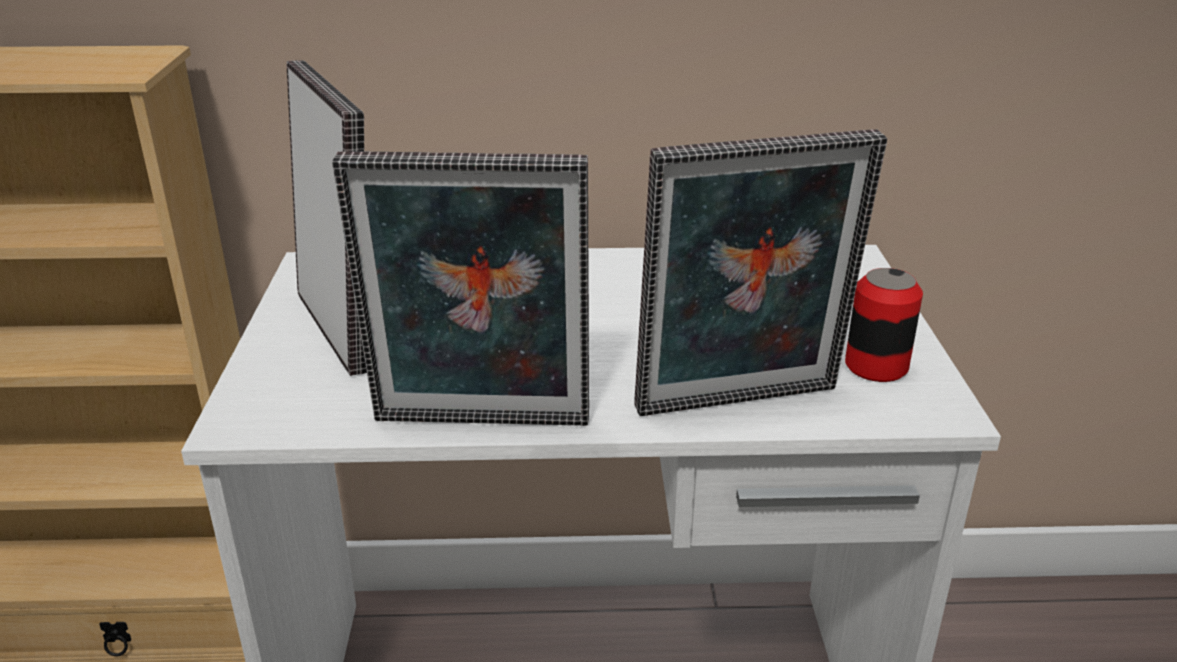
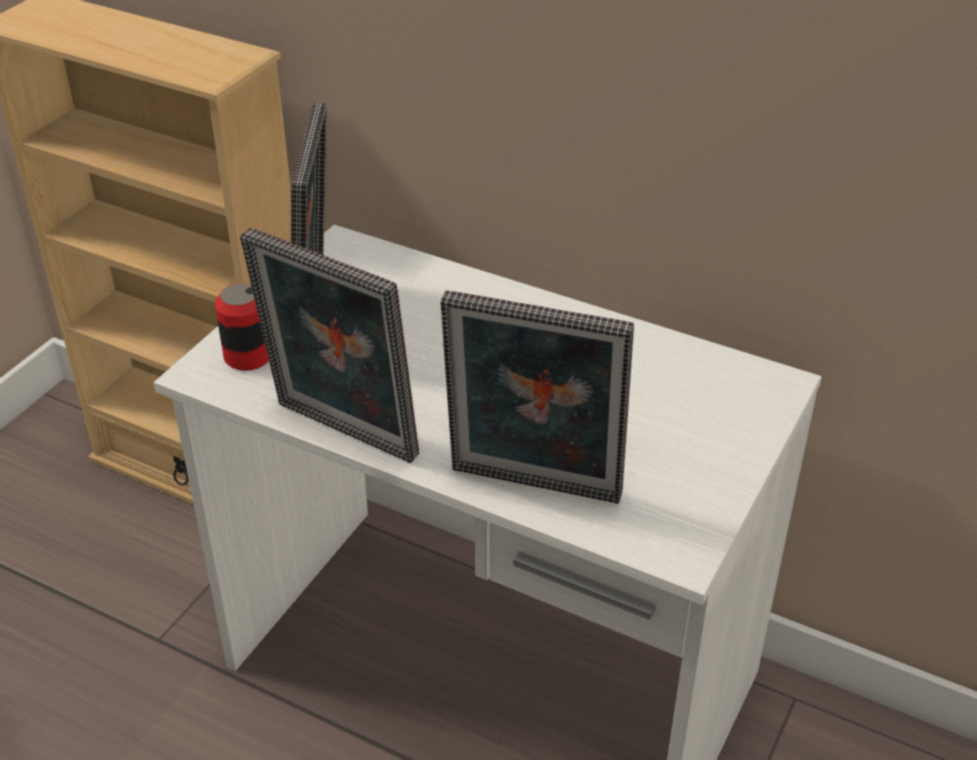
camera: 30 degrees right, 10 degrees up
(876, 366) = (674, 497): can -> can (248, 356)

